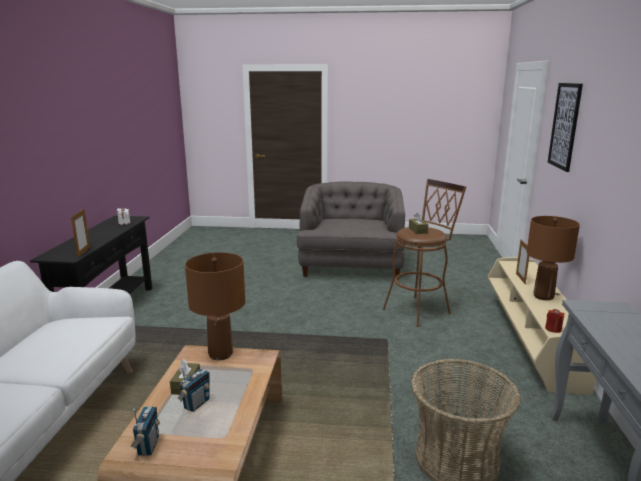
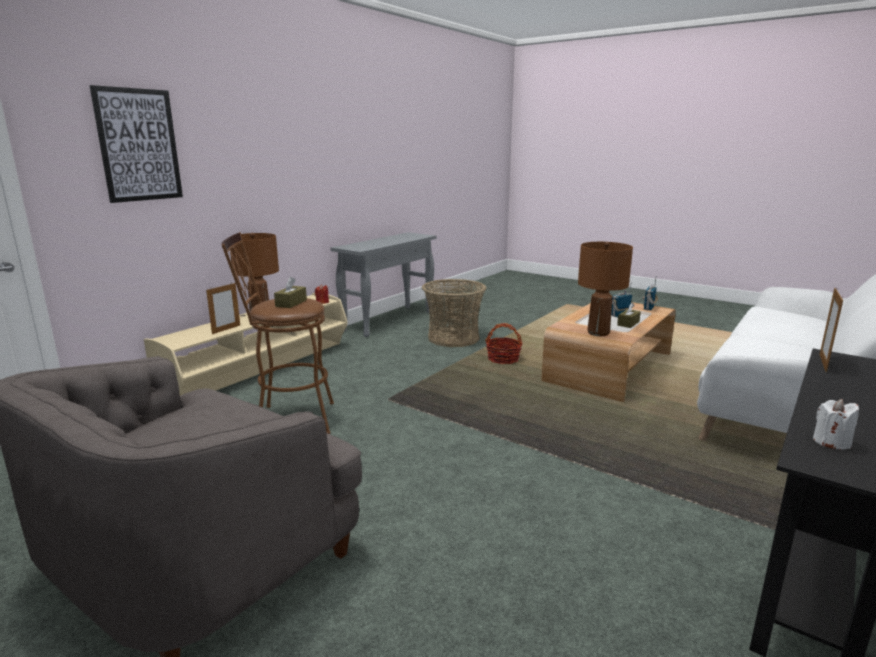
camera: 150 degrees left, 0 degrees up
(348, 430) = (503, 359): none -> basket

